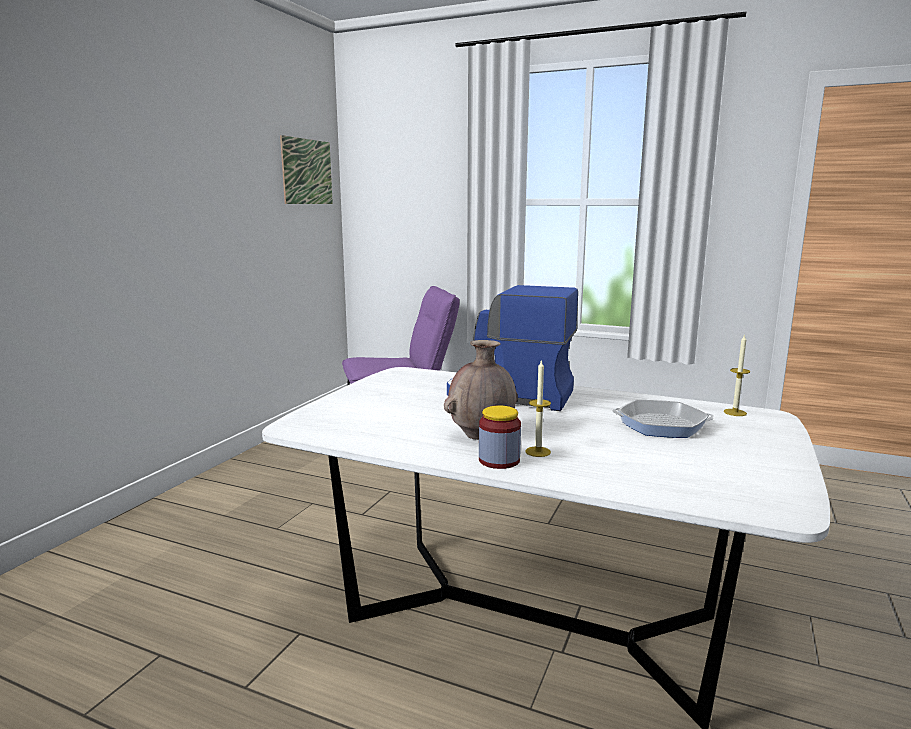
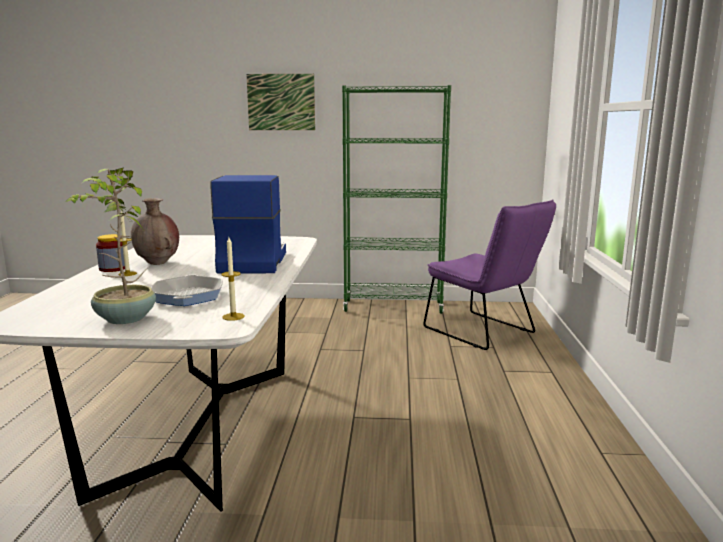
camera: 70 degrees right, 0 degrees up
(276, 452) = (393, 307): none -> green bookcase
(307, 171) = (496, 84): picture -> picture (281, 102)
(752, 451) = (124, 319): none -> potted plant

